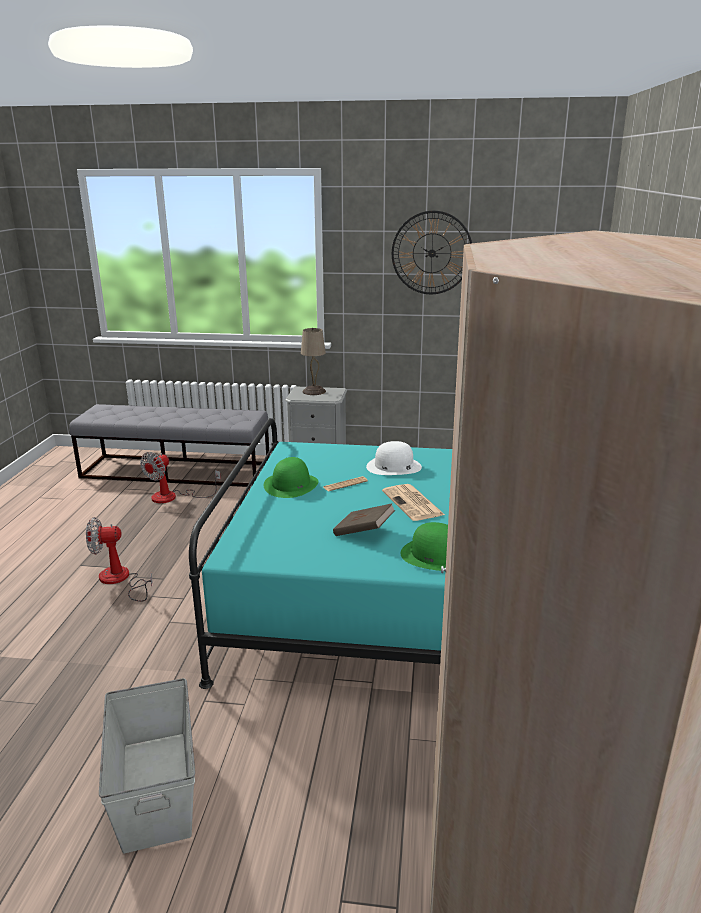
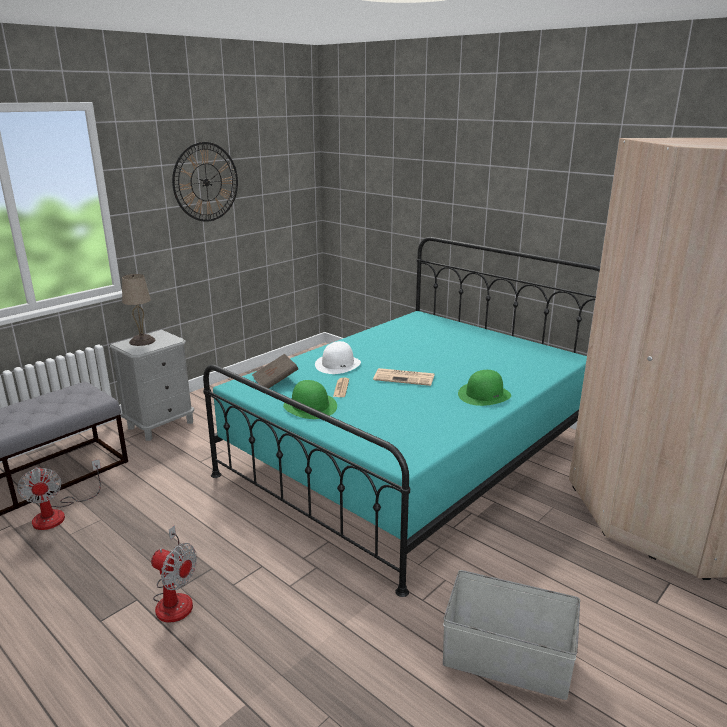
camera: 55 degrees left, 0 degrees up
(120, 580) = (175, 598): fan -> fan turned 90 degrees counterclockwise
(363, 532) = (426, 405): brown book -> brown book (275, 382)

